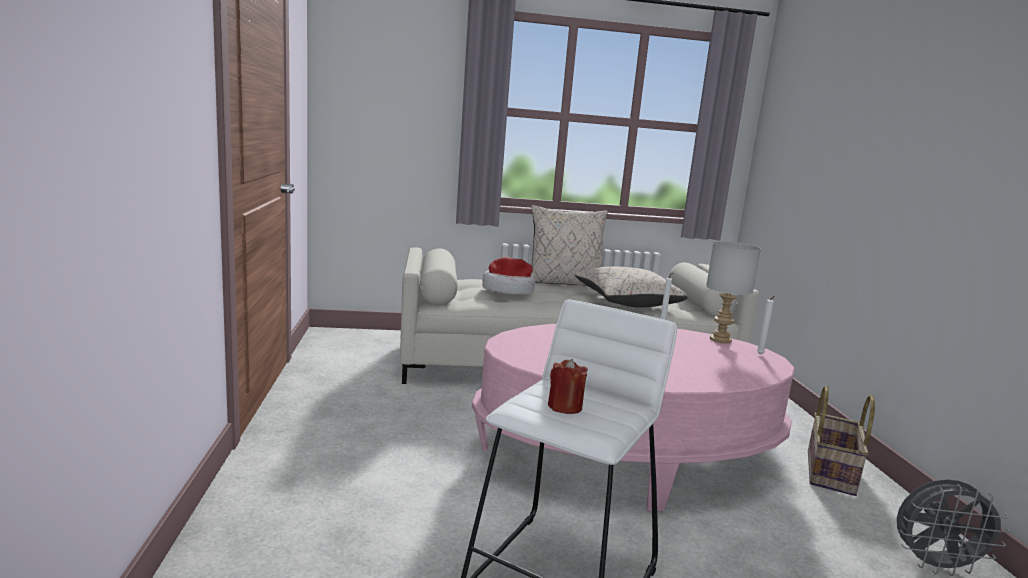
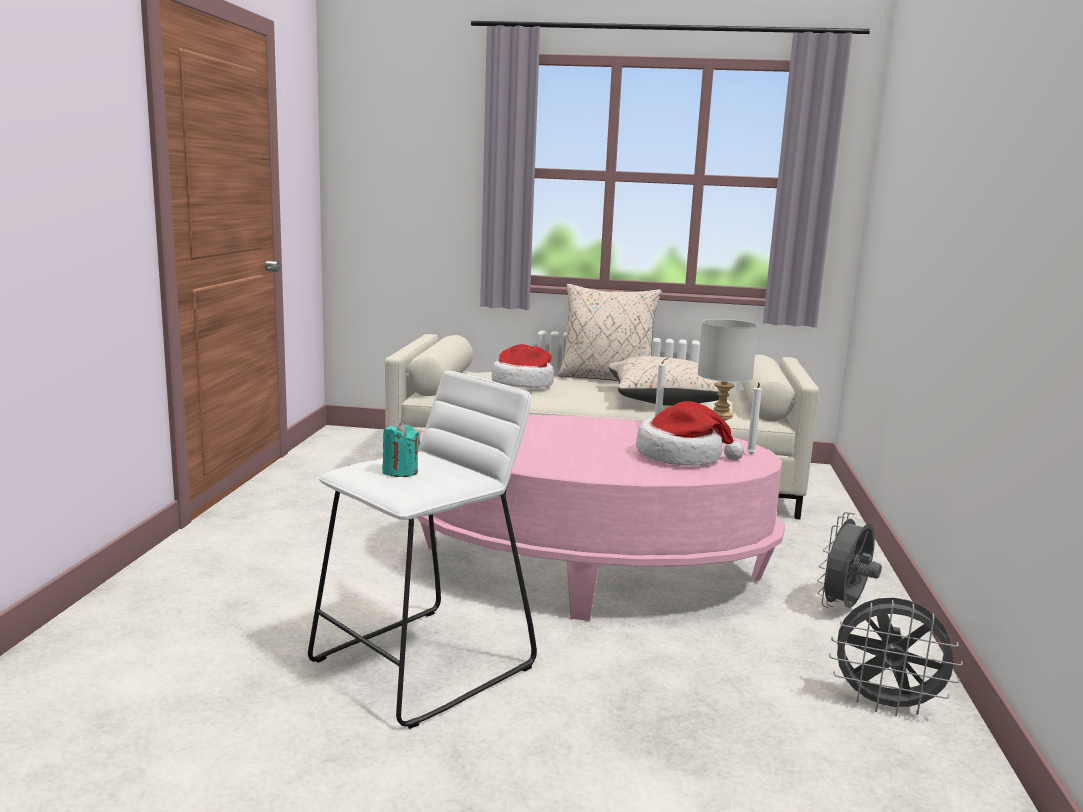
camera: 15 degrees right, 0 degrees up
(565, 406) = (400, 472): red candle -> turquoise candle
(714, 359) = (681, 456): none -> hat
(831, 473) = (844, 607): basket -> grey fan

